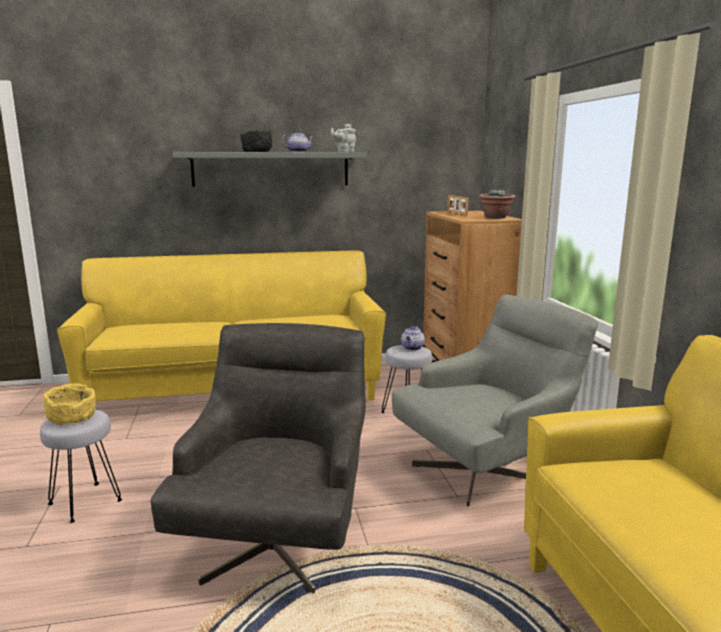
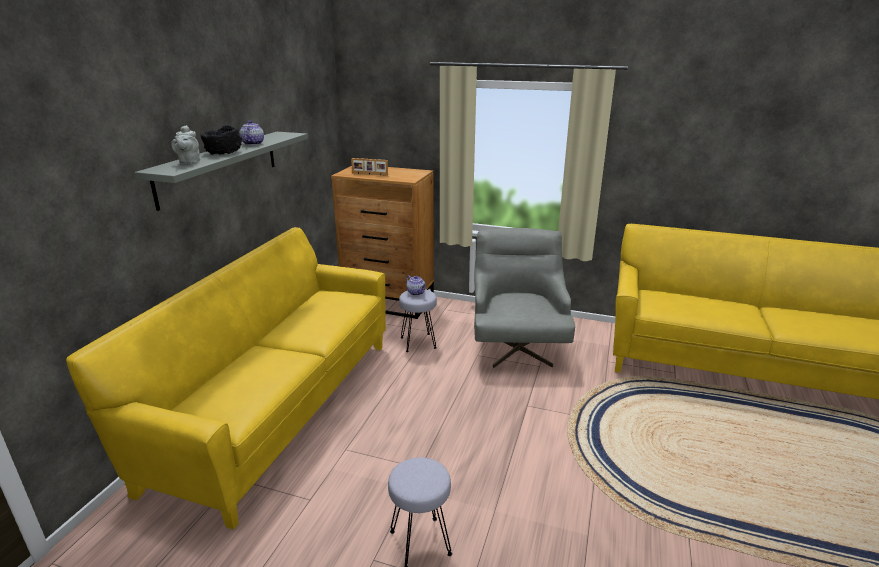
camera: 60 degrees left, 10 degrees up
(72, 418) = (417, 477): yellow bowl -> none
(277, 536) = (540, 446): grey armchair -> none
(344, 152) = (282, 135): grey teapot -> grey teapot (189, 162)
(496, 217) = (410, 172): potted plant -> none

